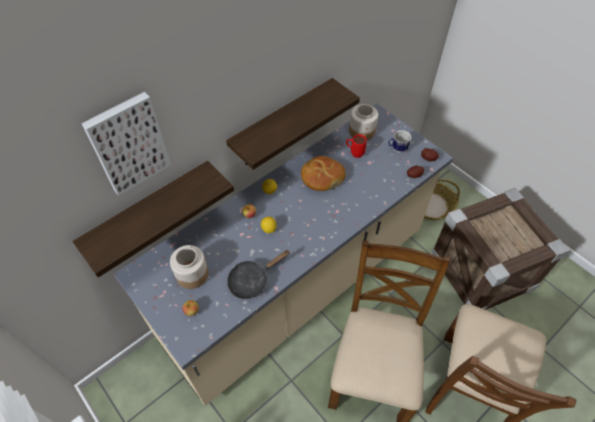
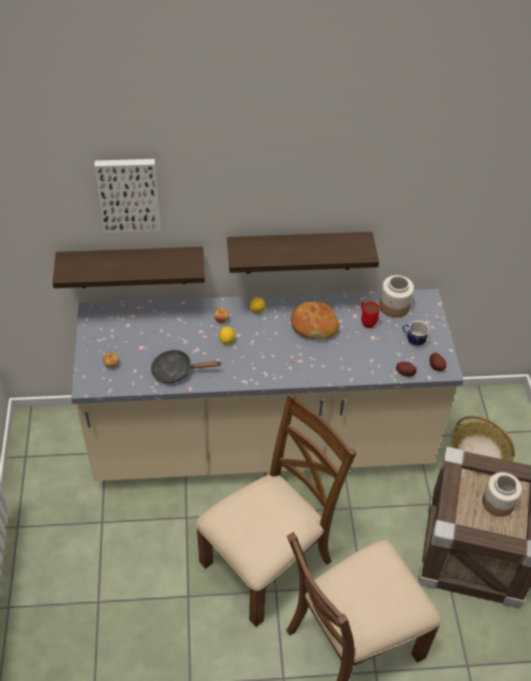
camera: 35 degrees right, 5 degrees down
(192, 274) = (135, 338): jar -> jar (498, 502)

